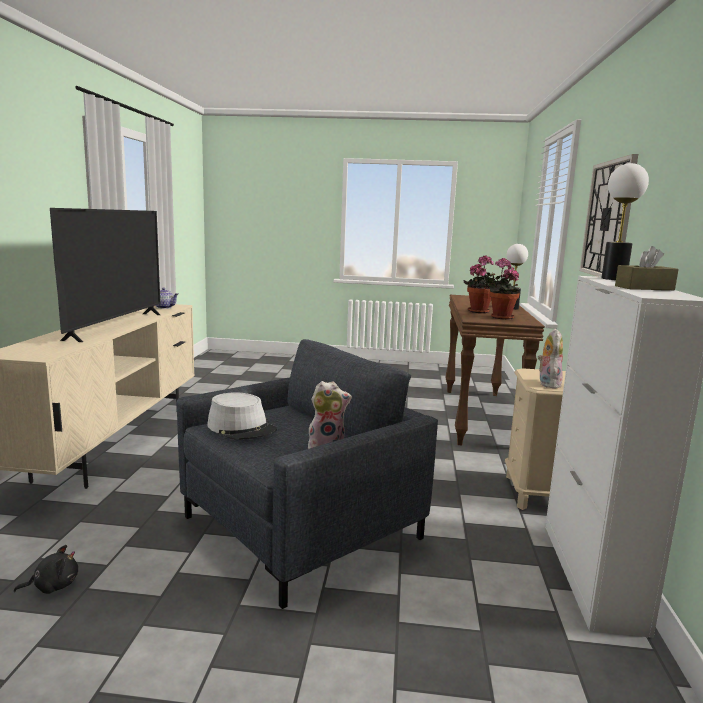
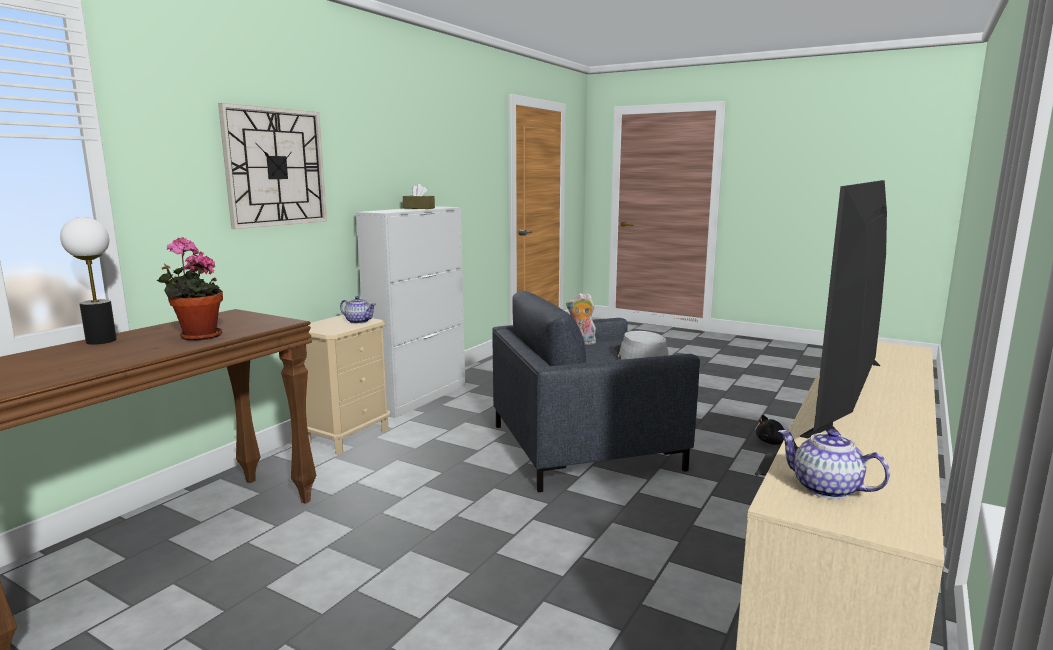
camera: 155 degrees left, 0 degrees up
(500, 317) = (230, 322): potted plant -> none
(547, 384) = (358, 321): plush toy -> teapot
(613, 279) = (384, 211): table lamp -> none

